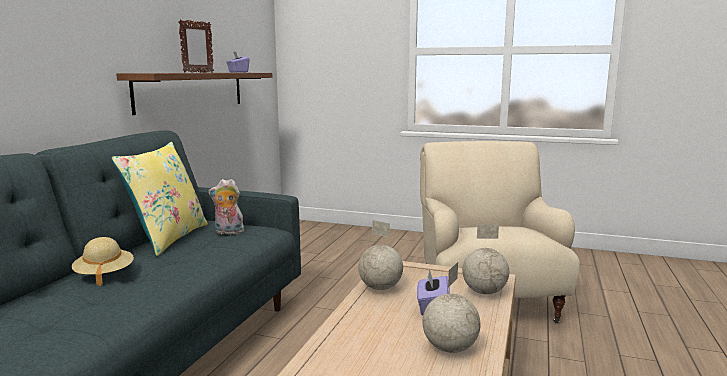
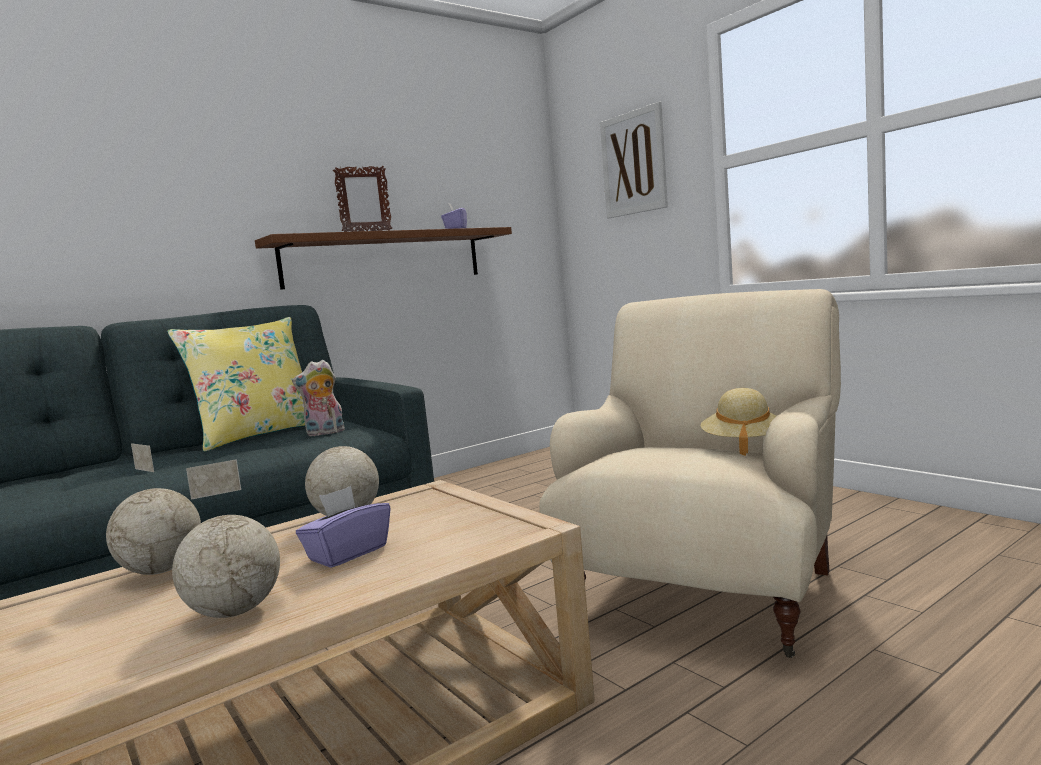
camera: 35 degrees right, 5 degrees down
(104, 275) = (124, 464): beige hat -> beige hat (743, 445)
(228, 232) = (324, 433): plush toy -> plush toy turned 60 degrees counterclockwise
(347, 38) = (633, 163): none -> picture
(483, 292) = (463, 543): globe -> globe (162, 570)

